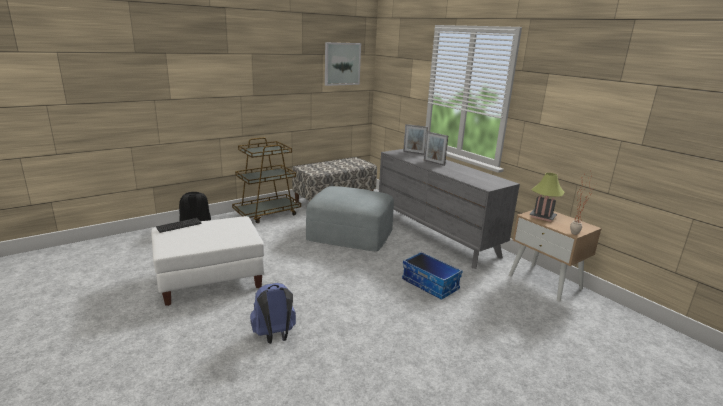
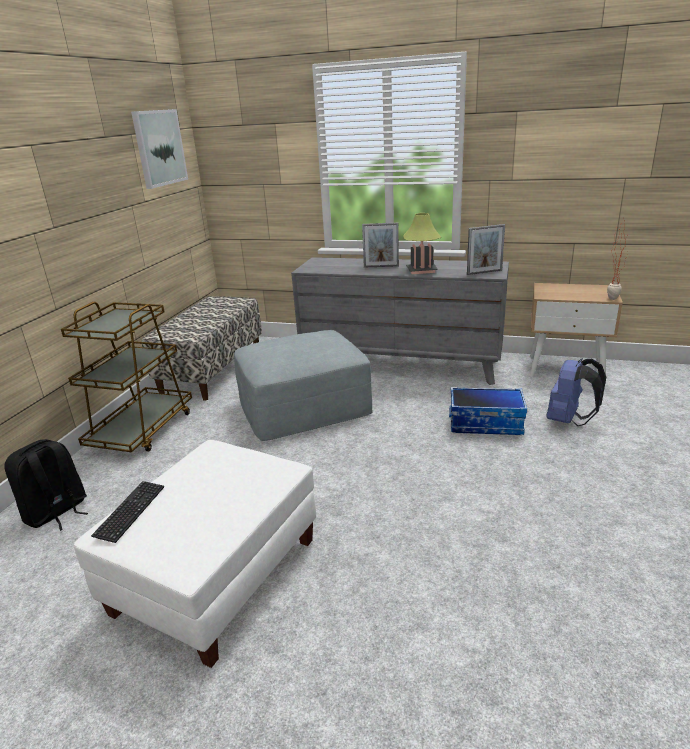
camera: 35 degrees left, 5 degrees up
(274, 336) = (440, 597): blue backpack -> blue backpack (569, 420)
(414, 153) = (332, 262): picture frame -> picture frame (484, 272)
(542, 217) = (556, 292): table lamp -> table lamp (421, 270)

